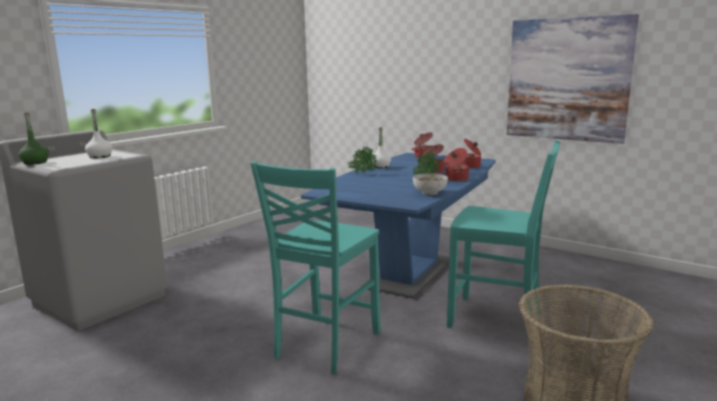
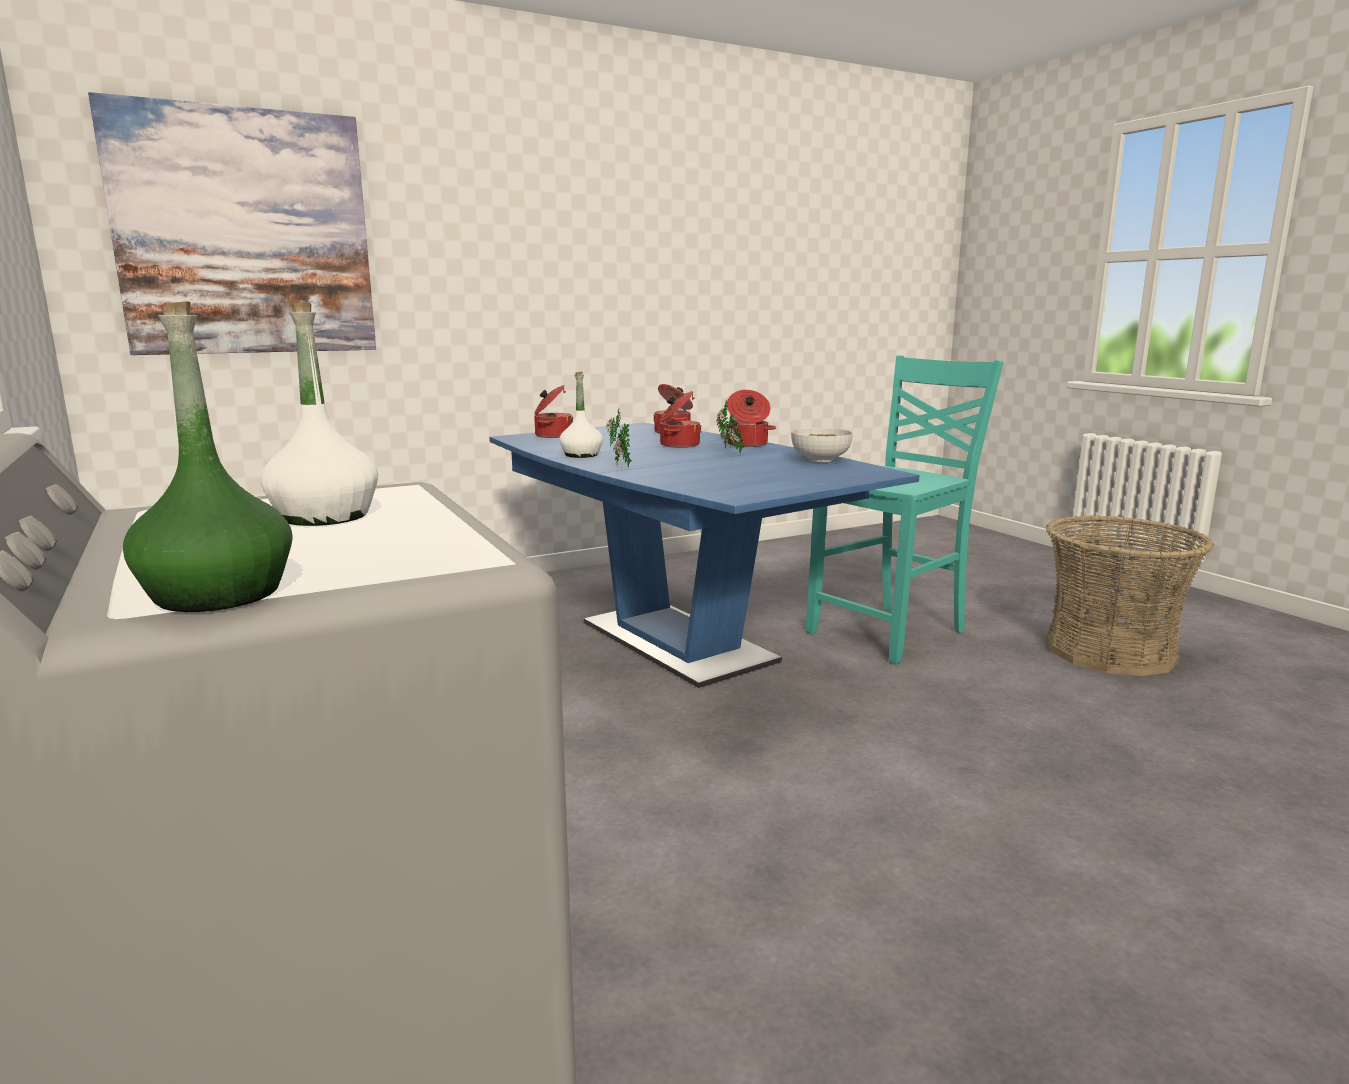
camera: 65 degrees left, 0 degrees up
(325, 345) = (907, 765): turquoise chair -> none
(567, 79) = (695, 287): picture -> picture (245, 233)

